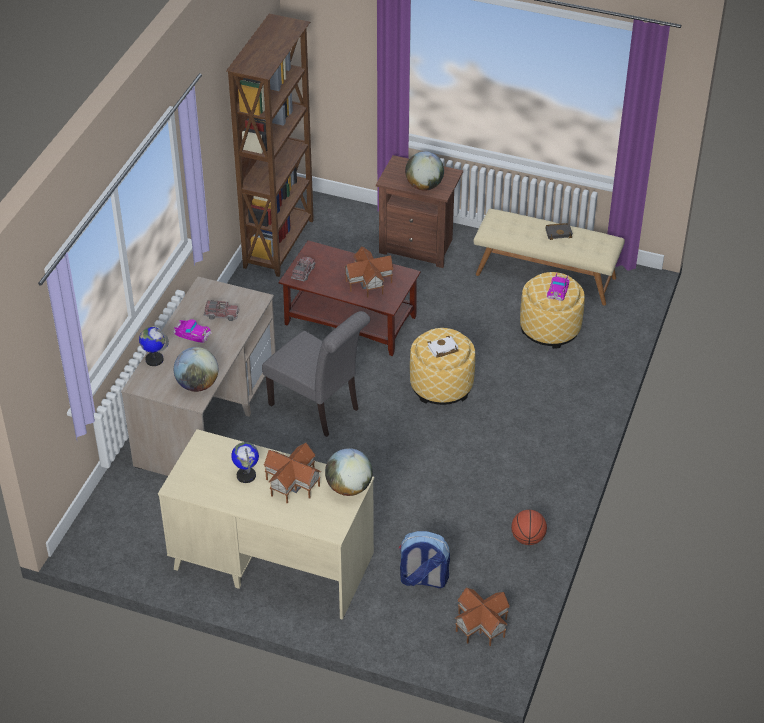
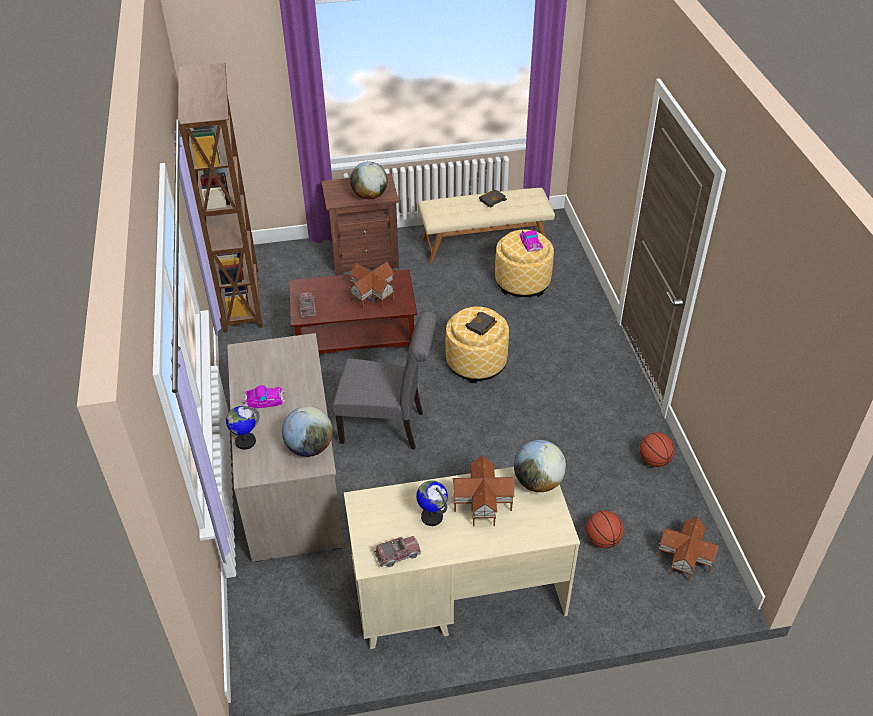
camera: 30 degrees left, 0 degrees up
(221, 315) = (280, 370): toy truck -> toy truck (398, 555)
(423, 579) = (602, 540): backpack -> basketball
(442, 349) = (481, 326): white book -> black book

